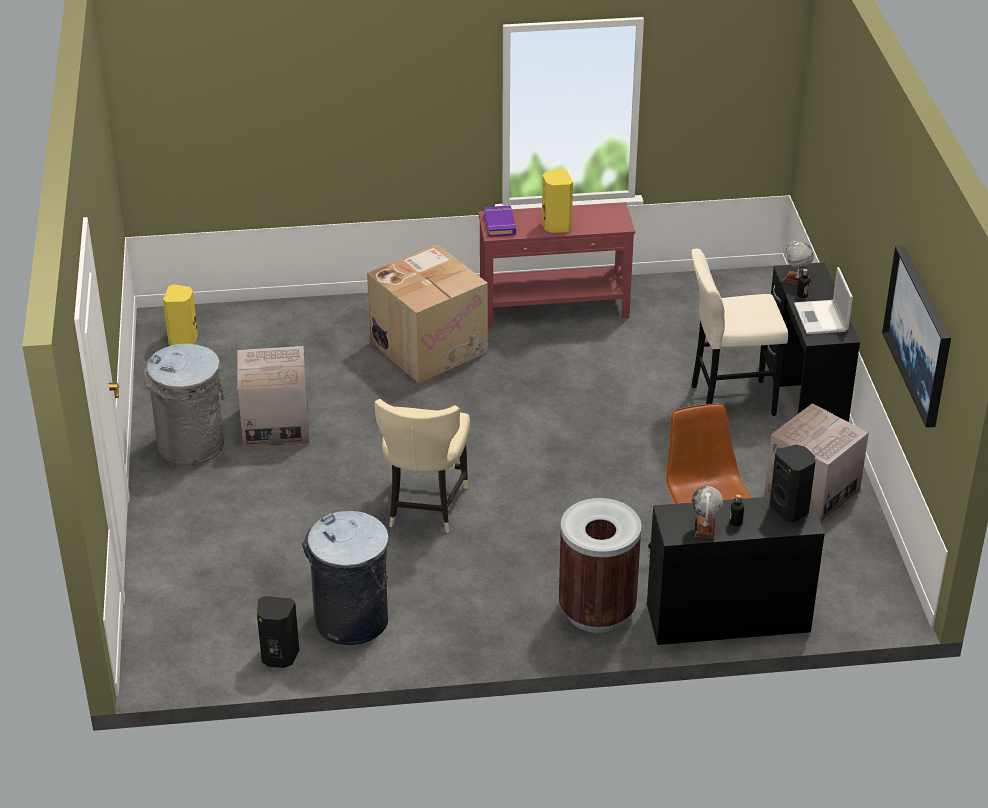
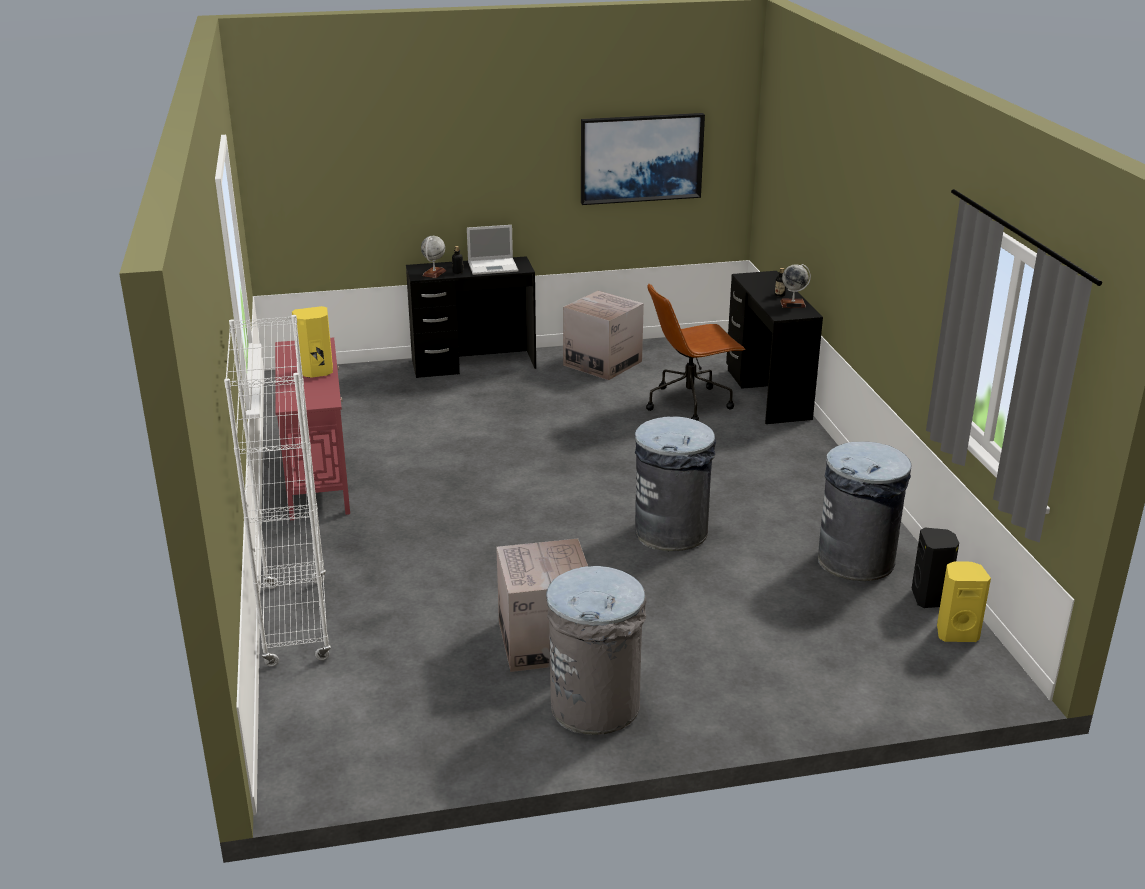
camera: 95 degrees left, 10 degrees down
(184, 339) = (350, 746): yellow speaker -> yellow speaker (956, 633)
(332, 310) = (296, 622): none -> white bookcase
(424, 507) = (671, 532): beige chair -> grey trash can
(429, 346) = (383, 547): cardboard box -> none
(500, 224) = (308, 399): purple book -> none
(597, 611) = (784, 444): brown trash can -> none
(728, 401) = (481, 393): beige stool -> none
(790, 509) = (754, 279): black speaker -> none

